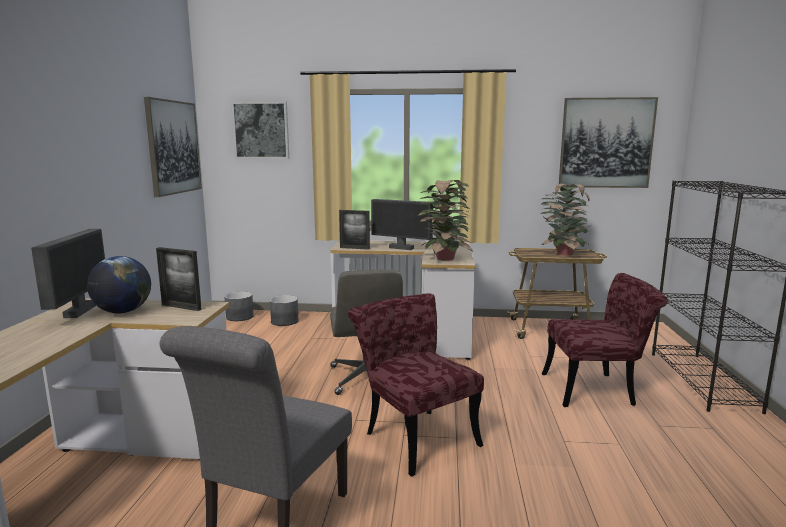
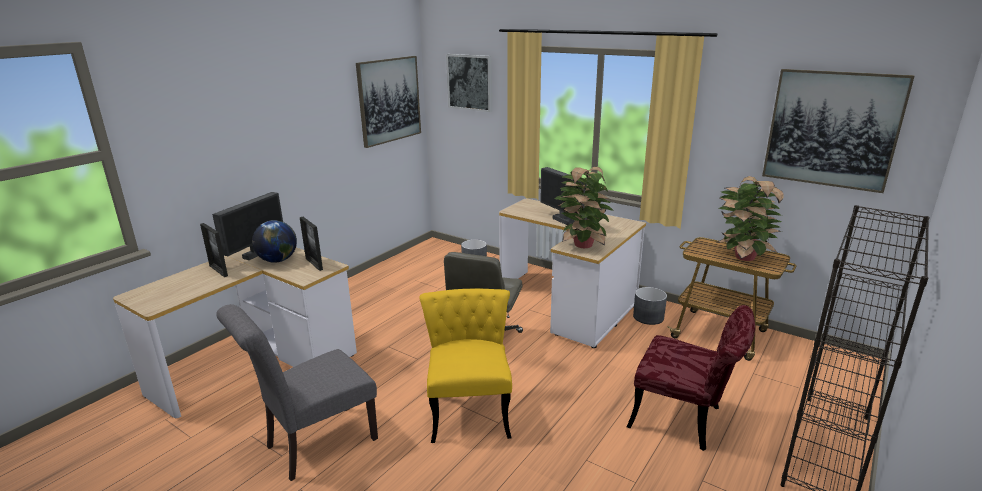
camera: 30 degrees right, 10 degrees up
(240, 317) = (444, 251): grey planter -> grey planter (648, 317)
(354, 248) = (521, 213): picture frame -> picture frame (218, 271)
(414, 434) = (469, 408): red chair -> yellow chair

